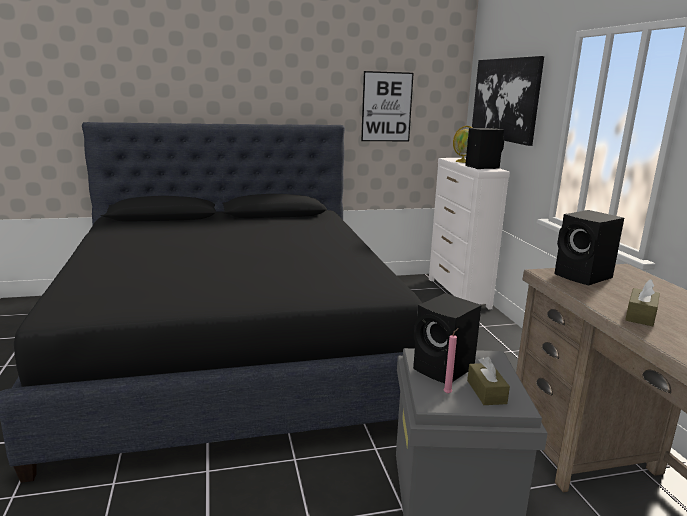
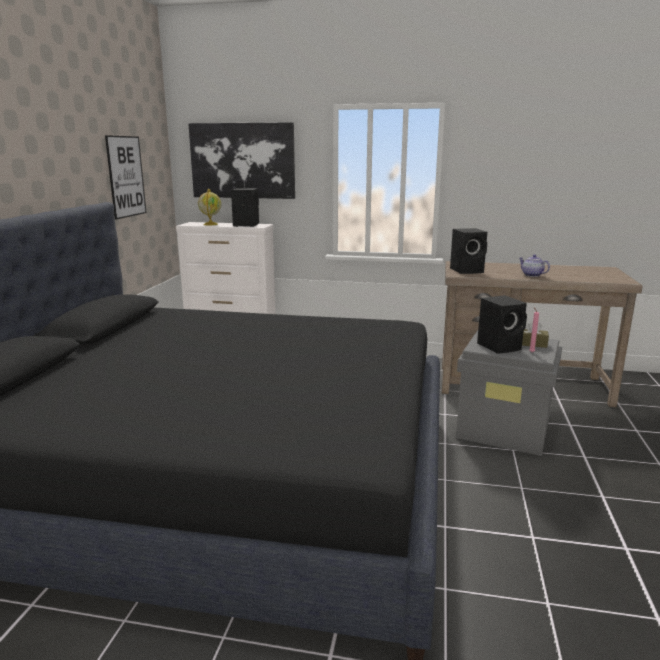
camera: 65 degrees left, 0 degrees up
(640, 315) = (531, 275): brown tissue box -> teapot

